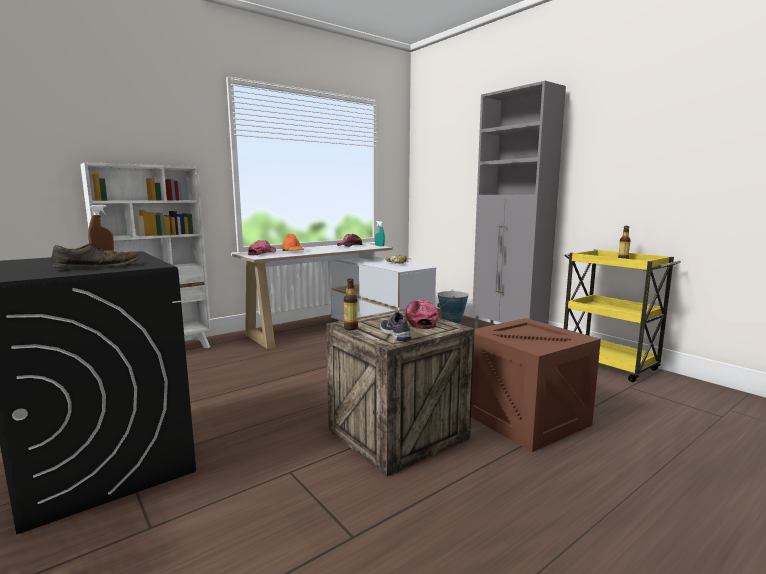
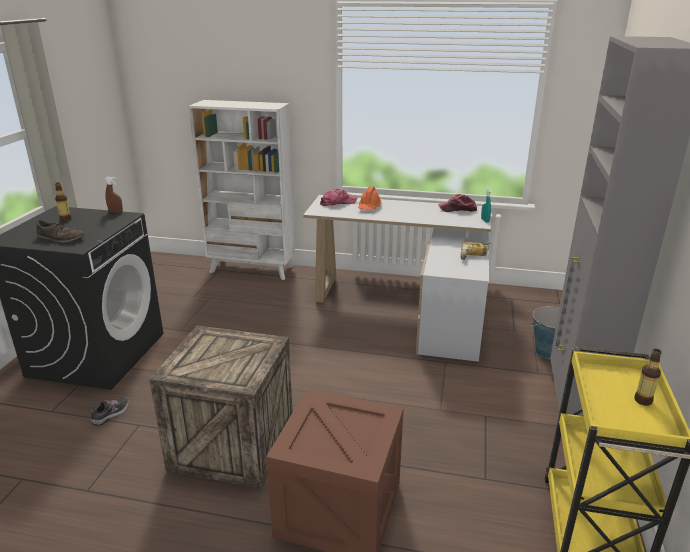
camera: 50 degrees right, 15 degrees up
(351, 328) = (192, 341): bottle -> bottle (65, 220)
(395, 335) = (193, 366): shoe -> shoe (111, 414)
(419, 321) = (247, 360): cap -> none

